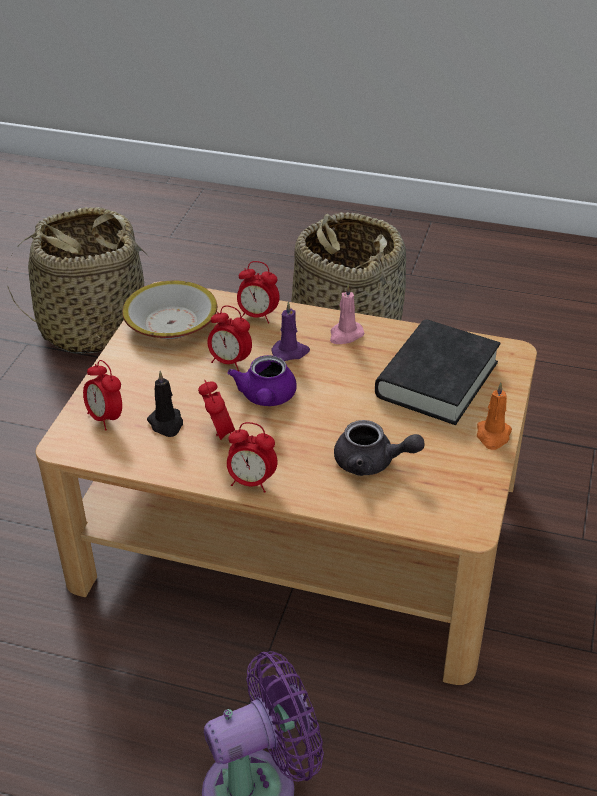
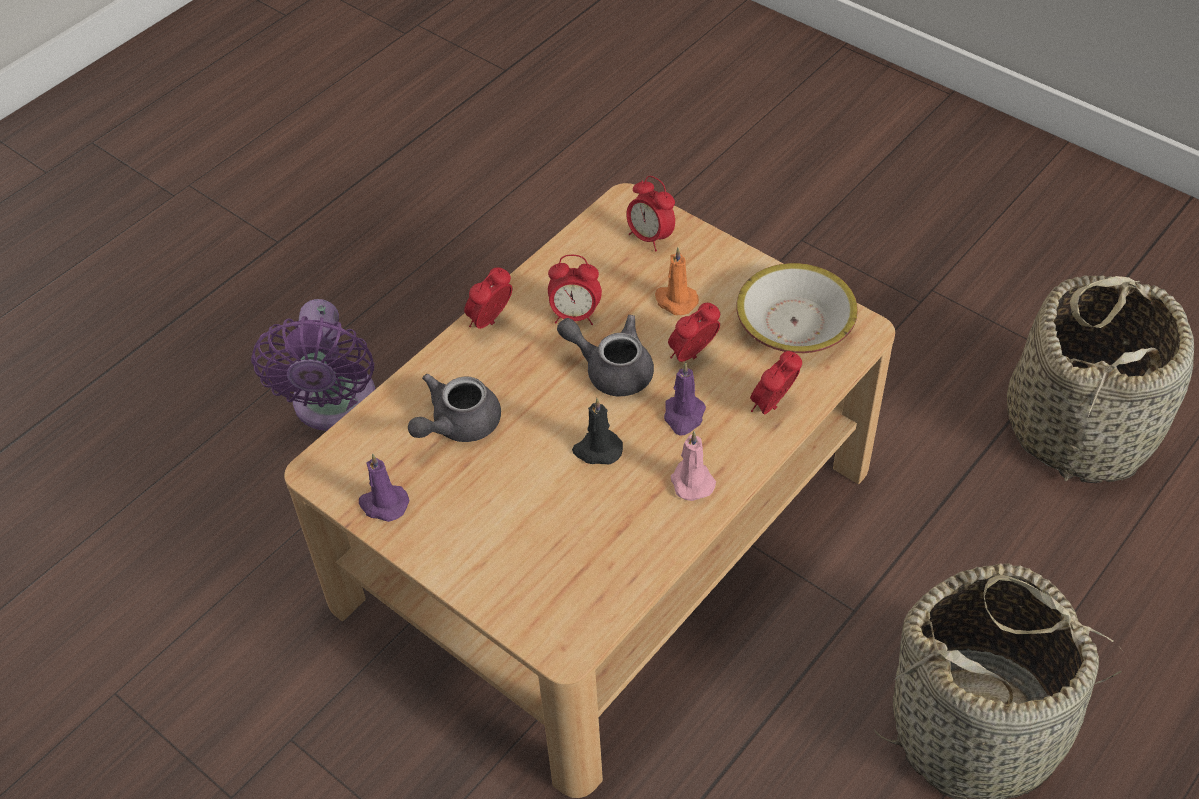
camera: 115 degrees right, 10 degrees up
(106, 418) = (650, 237): alarm clock -> alarm clock turned 120 degrees counterclockwise
(166, 424) = (615, 280): black candle -> black candle (597, 450)
(266, 398) = (611, 369): purple teapot -> grey teapot
(437, 379) = (556, 540): black book -> none
(473, 476) = (383, 504): none -> purple candle
(493, 436) = (430, 552): orange candle -> orange candle (675, 300)

